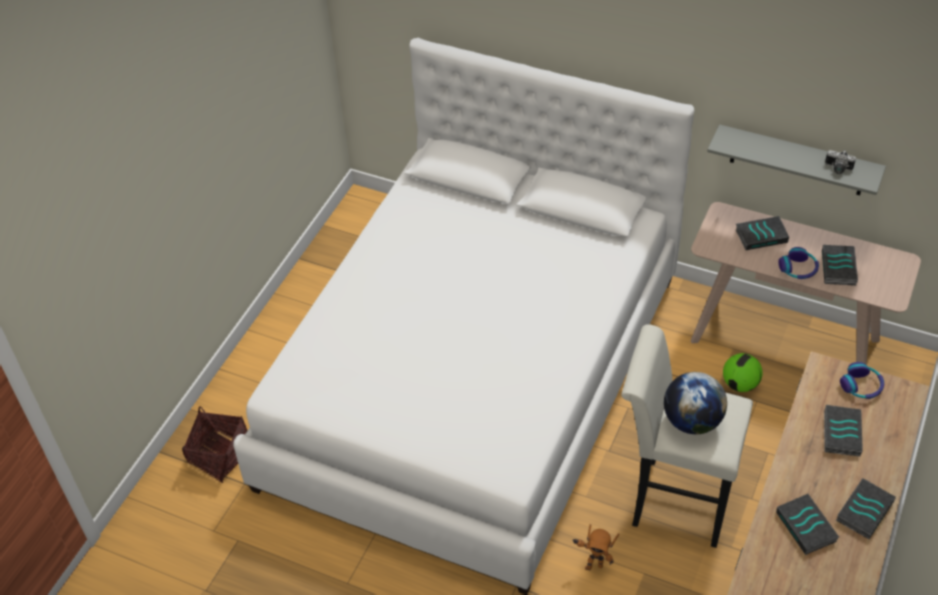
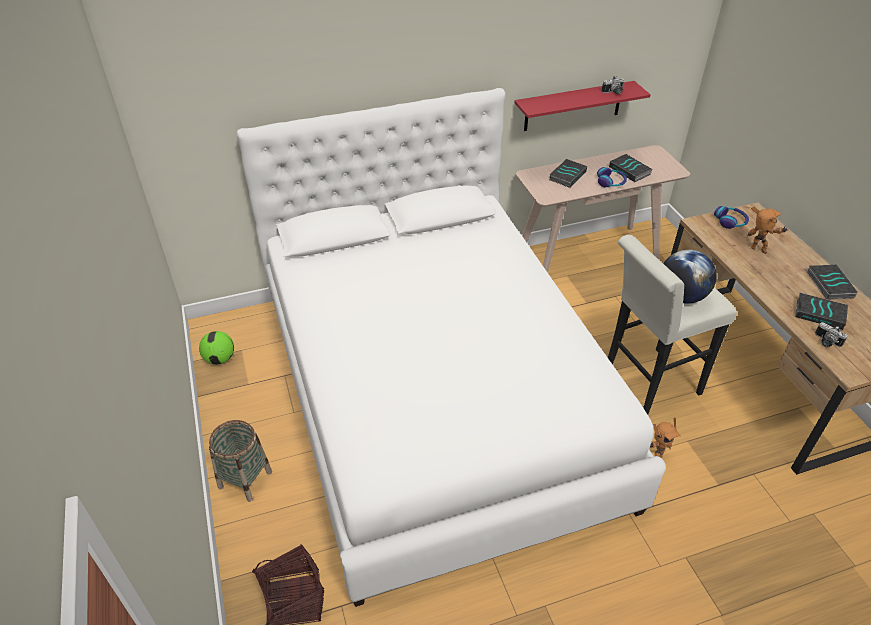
camera: 45 degrees left, 5 degrees down
(270, 348) = (245, 479): none -> basket
(740, 384) = (595, 292): football -> football (220, 359)
(769, 552) = (825, 342): none -> camera
(797, 161) = (573, 106): grey shelf -> red shelf
(840, 433) = (757, 251): book -> toy robot

